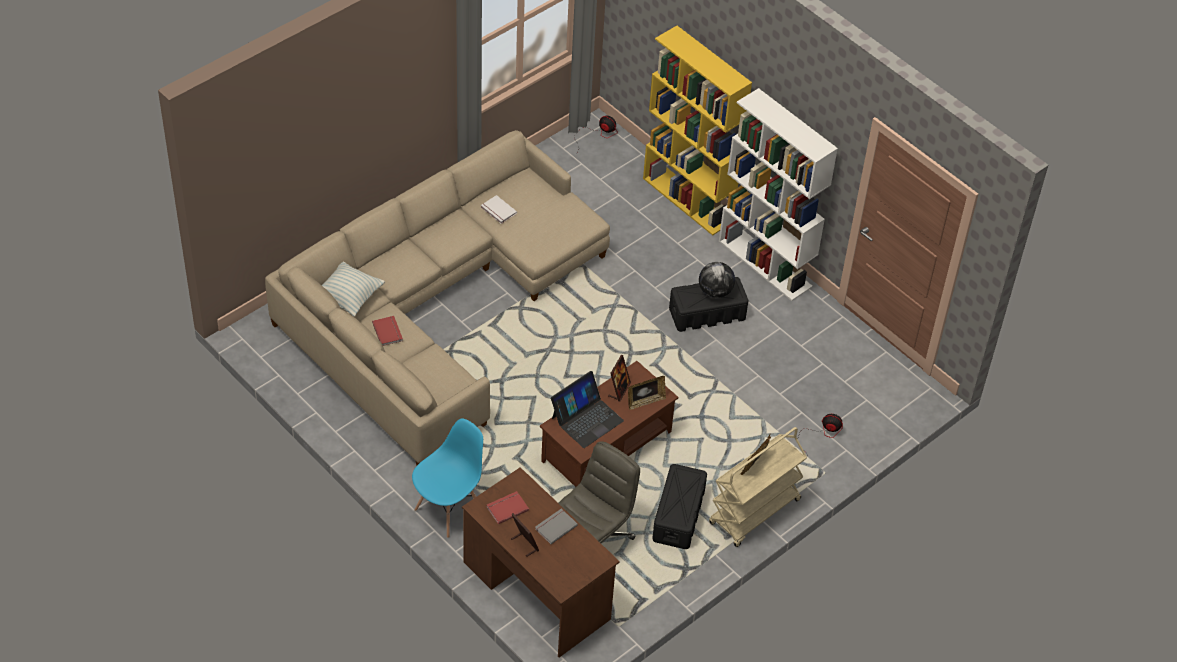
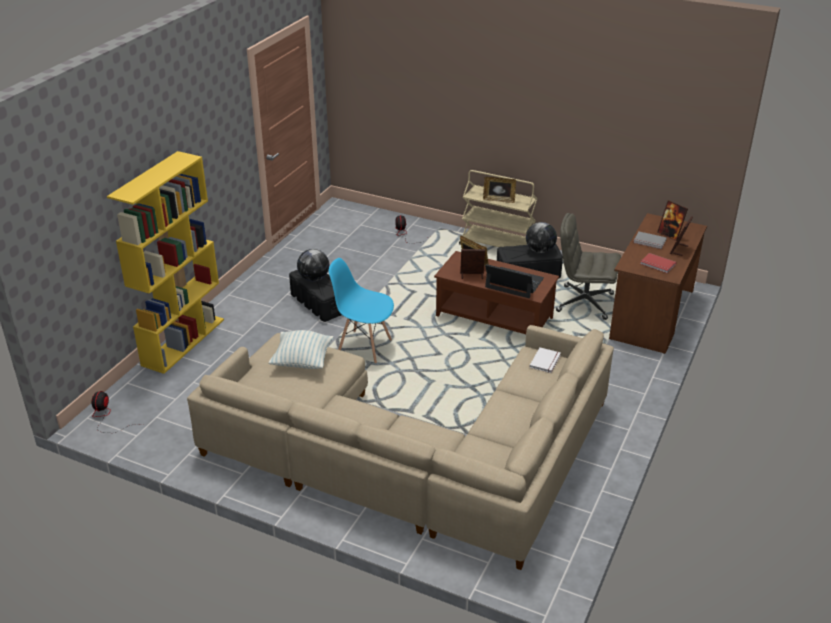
camera: 110 degrees left, 15 degrees down
(349, 298) = (490, 457): pillow -> pillow (302, 362)
(388, 331) = (512, 414): red book -> none
(449, 509) = (626, 375): blue chair -> blue chair (364, 347)
(498, 211) = (303, 393): white book -> white book (546, 361)
(559, 554) = (670, 235): none -> picture frame
(677, 506) = (540, 251): none -> globe
(766, 264) = (245, 288): white bookcase -> none

